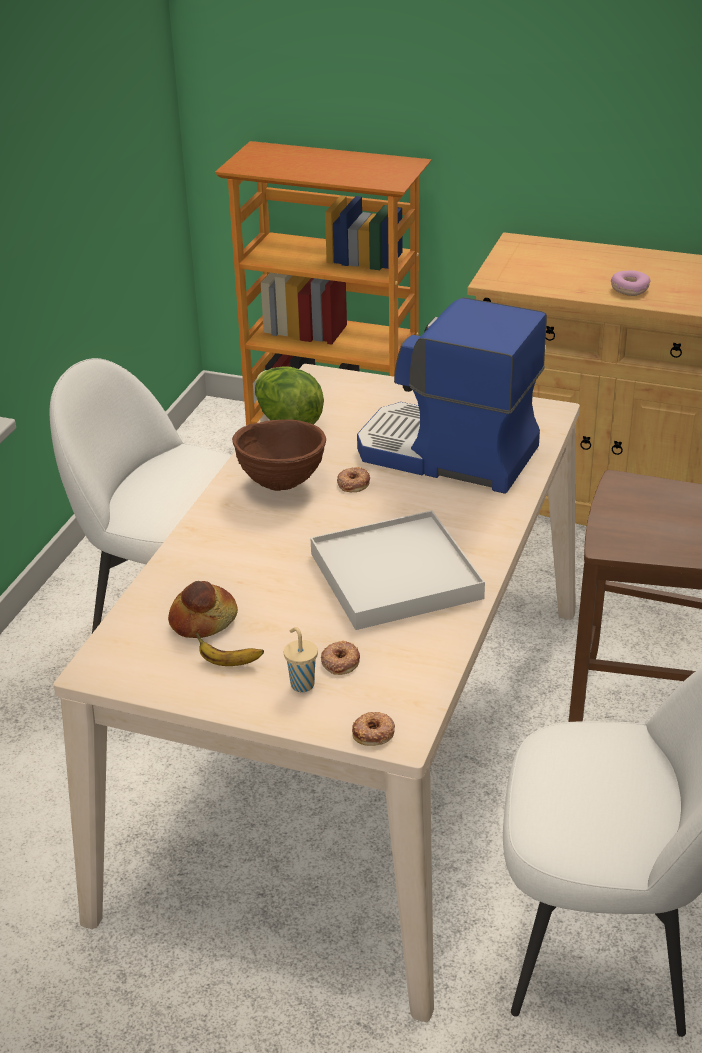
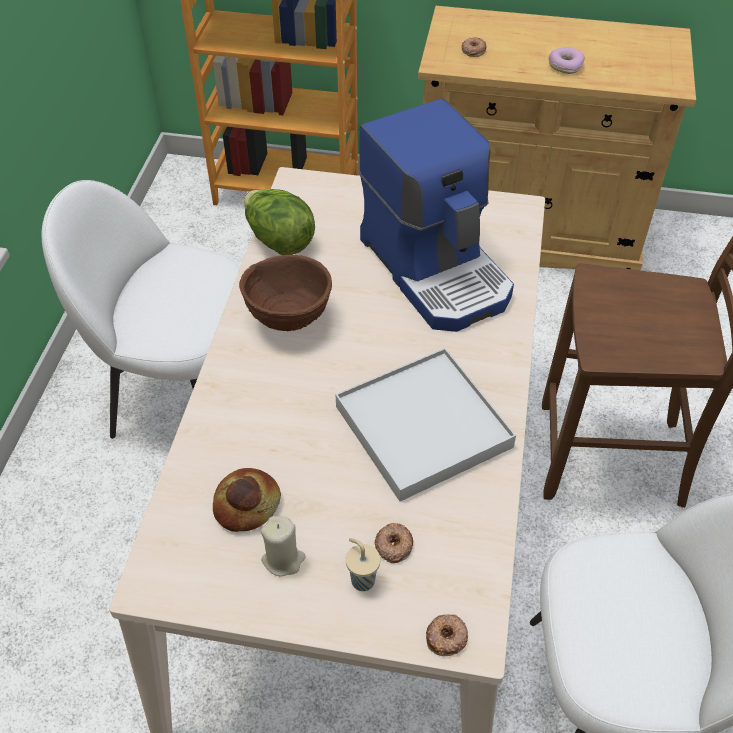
camera: 10 degrees left, 15 degrees up
(228, 663) = (283, 559): banana -> beige candle
(353, 483) = (357, 312): donut -> donut (473, 50)
(446, 454) = (437, 269): coffee machine -> coffee machine turned 135 degrees counterclockwise

